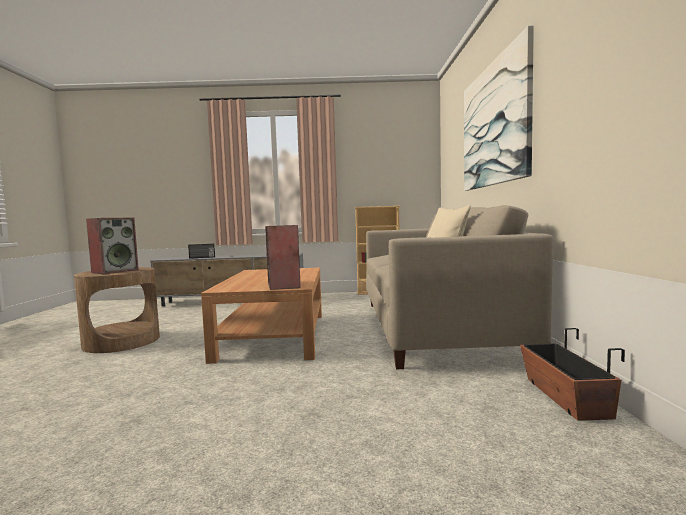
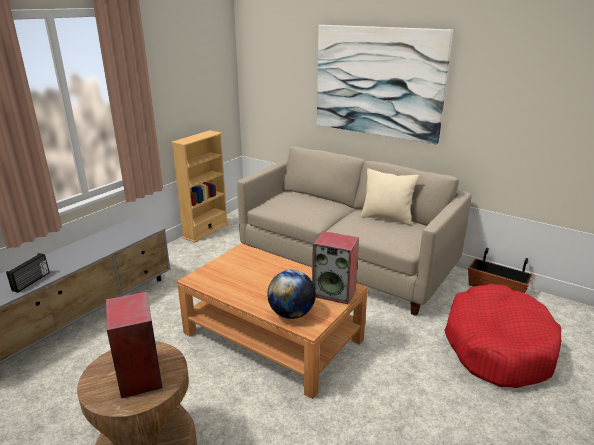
camera: 55 degrees left, 20 degrees up
(234, 285) = (291, 314): none -> globe
(414, 424) = (497, 346): none -> red dog bed

